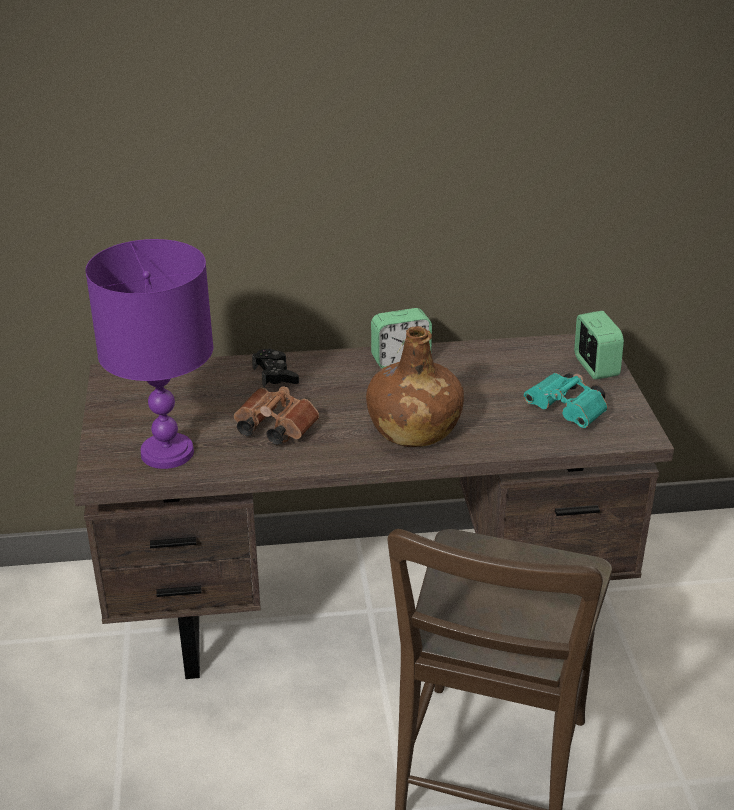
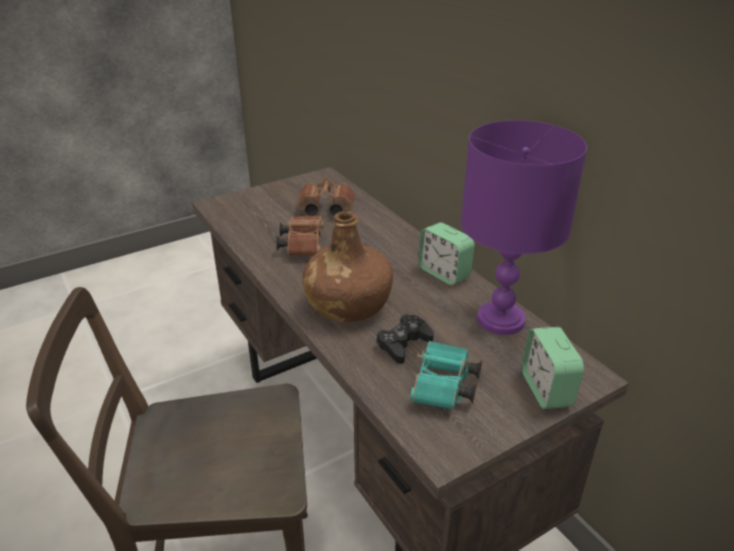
camera: 65 degrees right, 0 degrees up
(168, 452) = (250, 217): purple table lamp -> purple table lamp (501, 320)
(202, 395) = (324, 209): none -> brown binoculars
(275, 374) = (373, 227): black game controller -> black game controller (403, 344)
(595, 367) = (546, 389): alarm clock -> alarm clock turned 120 degrees clockwise

